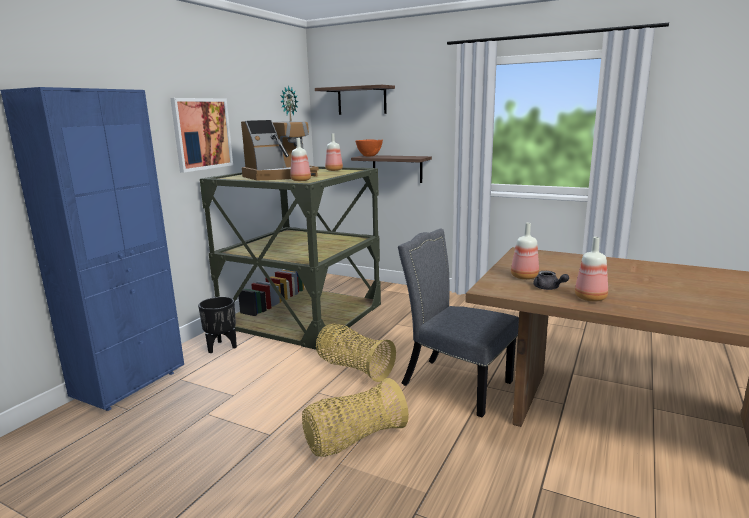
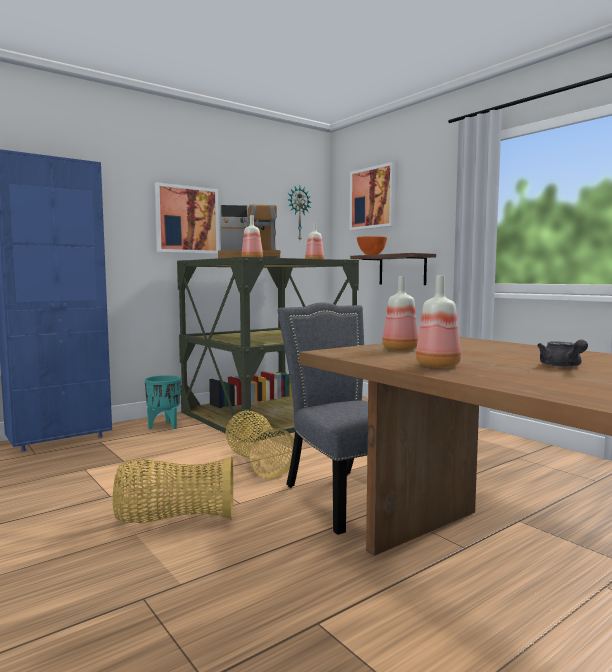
camera: 25 degrees right, 10 degrees down
(221, 347) = (164, 426): black planter -> turquoise planter
(362, 100) = (372, 198): shelf -> picture
(548, 288) = (405, 357): grey teapot -> grey teapot (562, 366)

